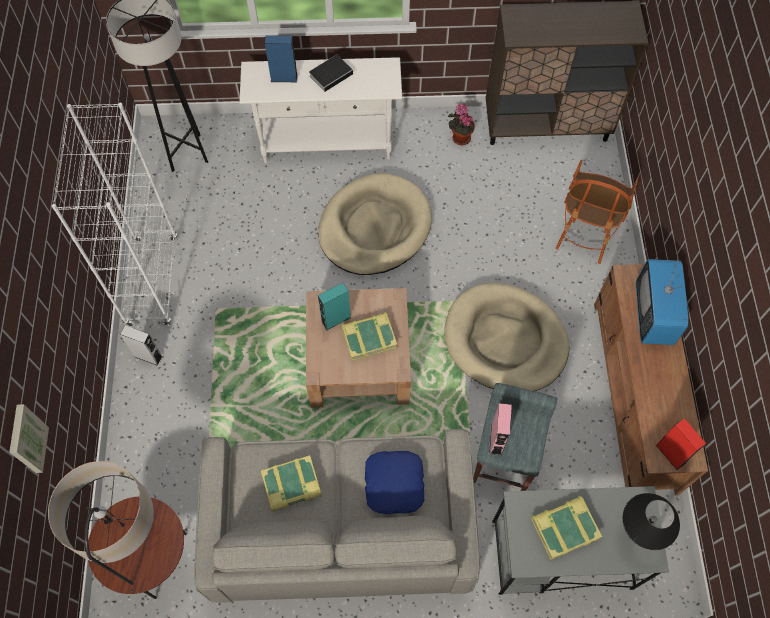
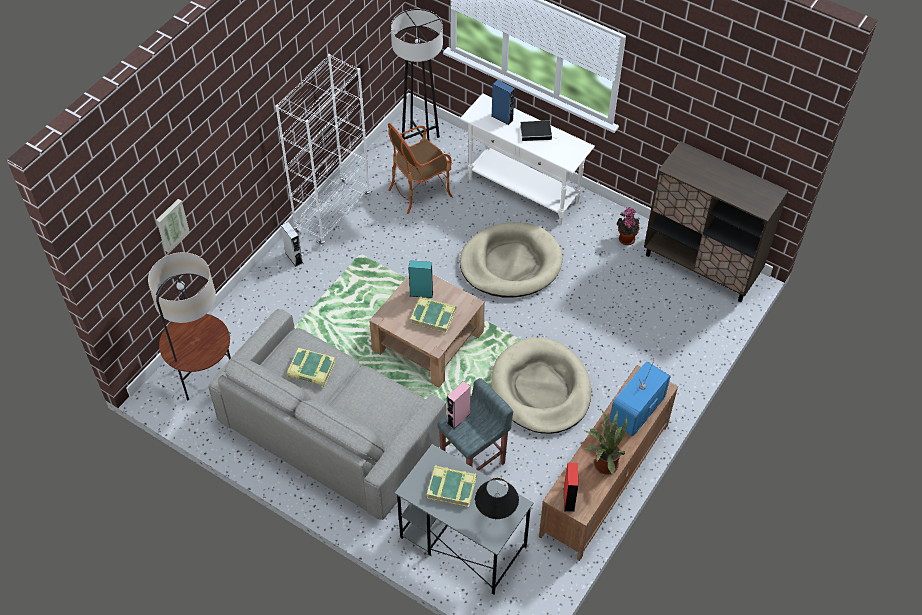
camera: 35 degrees right, 10 degrees down
(393, 484) = (374, 408): blue pillow -> none
(586, 230) = (667, 353): armchair -> armchair (420, 191)
(669, 391) = (603, 463): none -> potted plant

